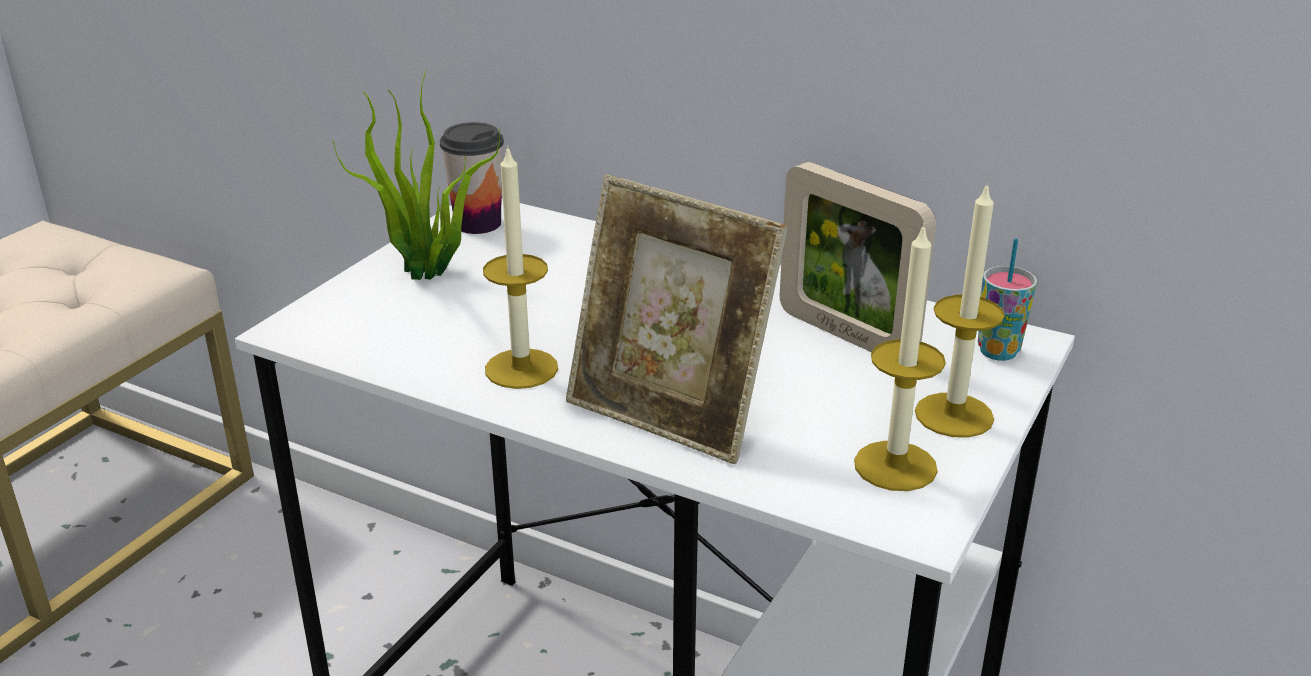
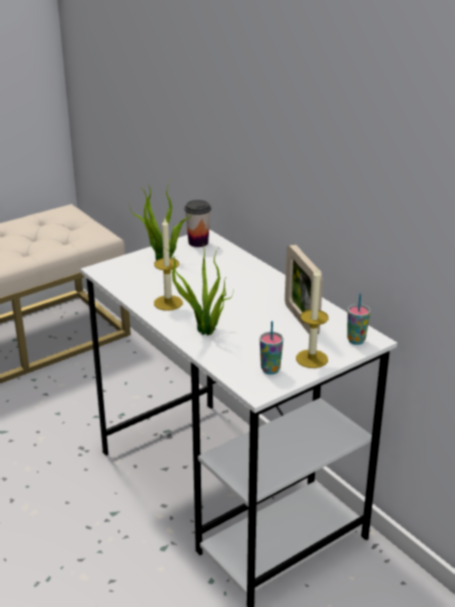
camera: 25 degrees right, 0 degrees up
(669, 415) = (206, 332): picture frame -> potted plant
(895, 466) = (270, 370): candle -> cup

